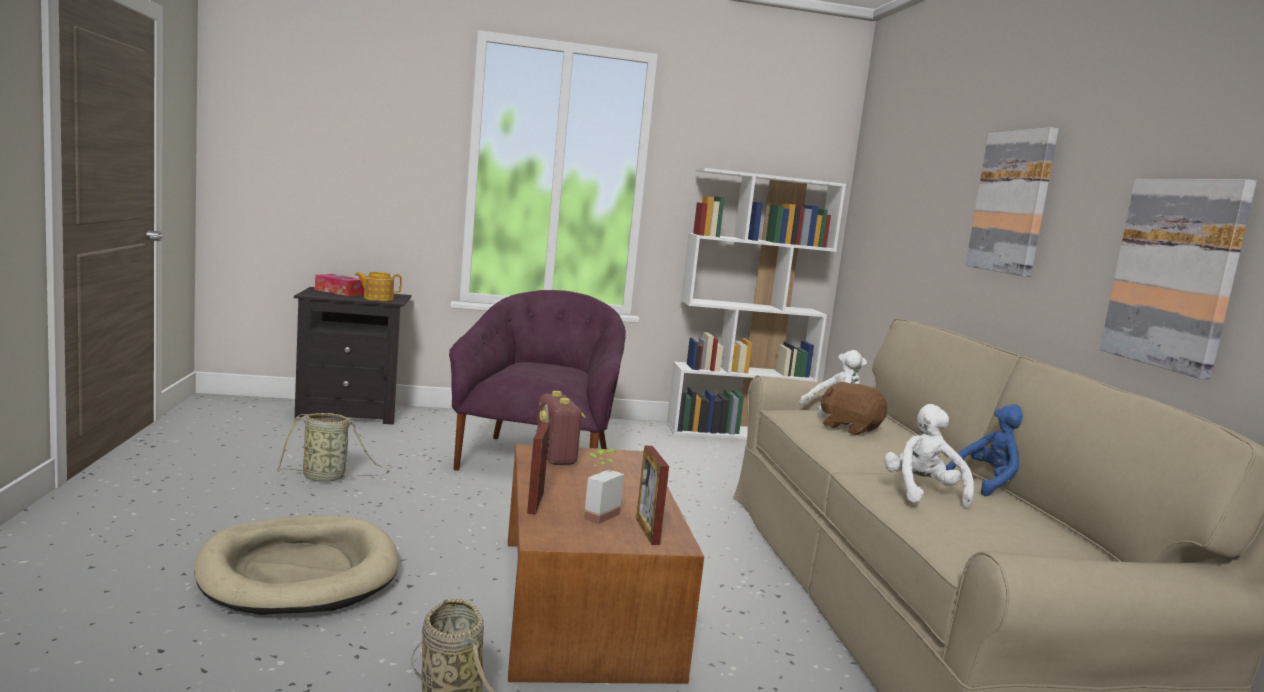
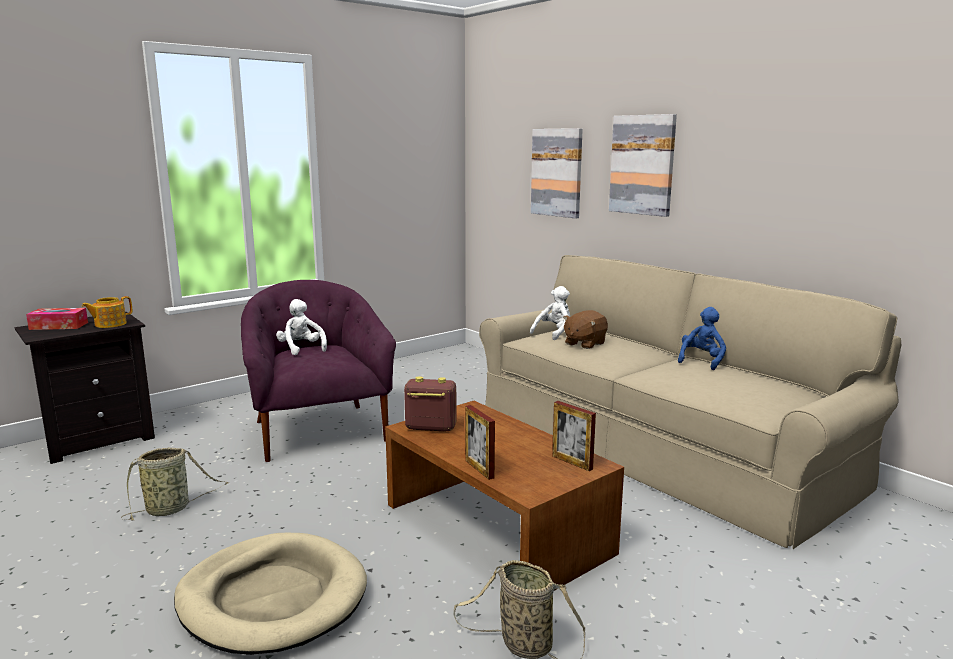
camera: 30 degrees left, 5 degrees up
(556, 457) = (430, 427): radio -> radio turned 150 degrees clockwise
(595, 514) = (526, 462): potted plant -> none
(737, 433) = (421, 360): white bookcase -> none
(850, 428) = (584, 343): brown plush toy -> brown plush toy turned 60 degrees counterclockwise
(922, 493) = (688, 379): white plush toy -> white plush toy (301, 349)
(1175, 274) = (788, 210): picture -> picture (557, 172)

